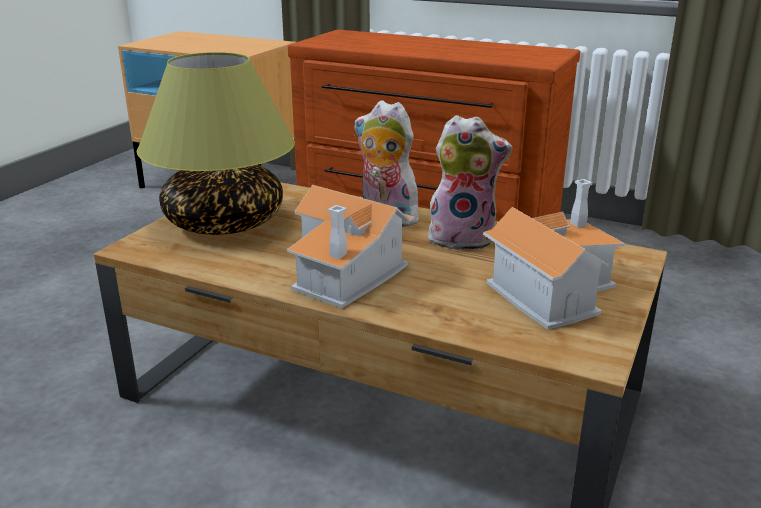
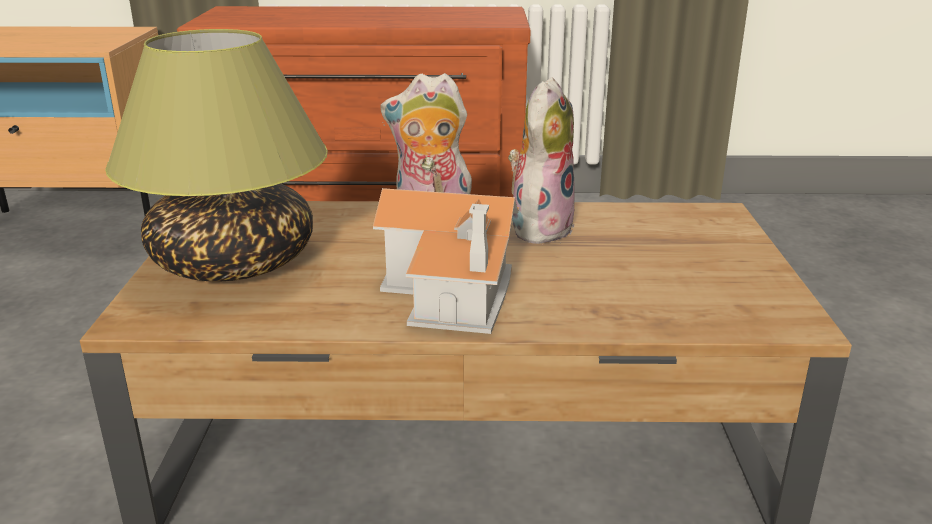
camera: 25 degrees left, 0 degrees up
(463, 238) = (539, 227): plush toy -> plush toy turned 45 degrees counterclockwise
(552, 289) = (683, 262): toy house -> none

